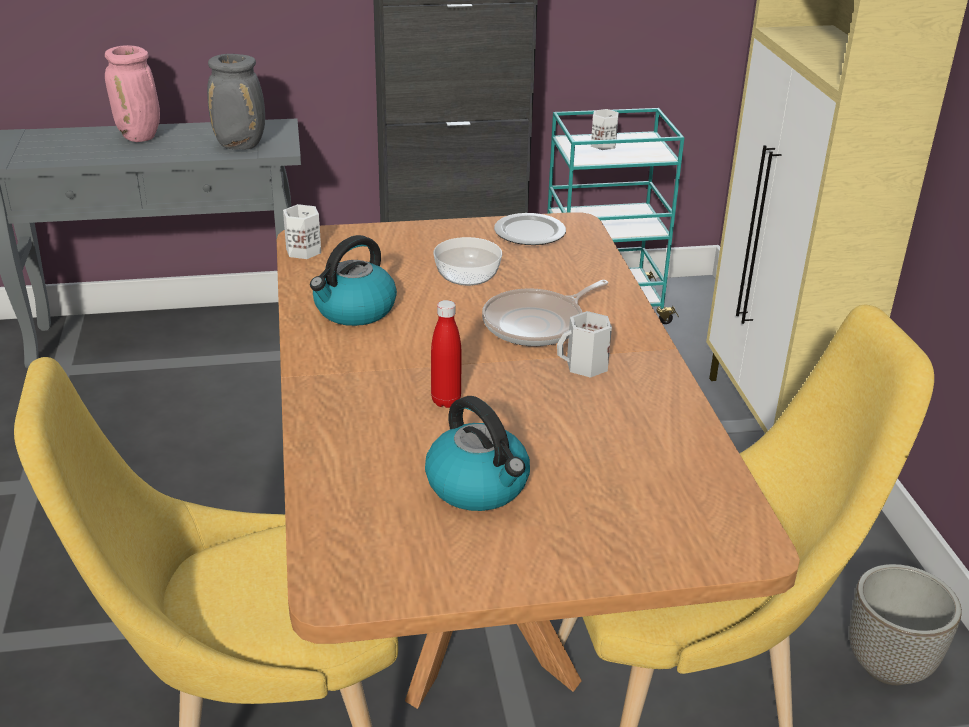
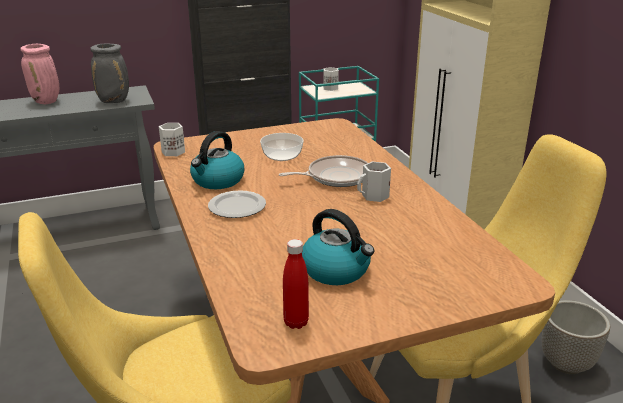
camera: 10 degrees left, 5 degrees down
(446, 401) = (295, 224): red bottle -> red bottle (296, 322)
(529, 233) = (310, 131): plate -> plate (237, 207)
(537, 324) = (335, 177): frying pan -> frying pan turned 150 degrees counterclockwise

